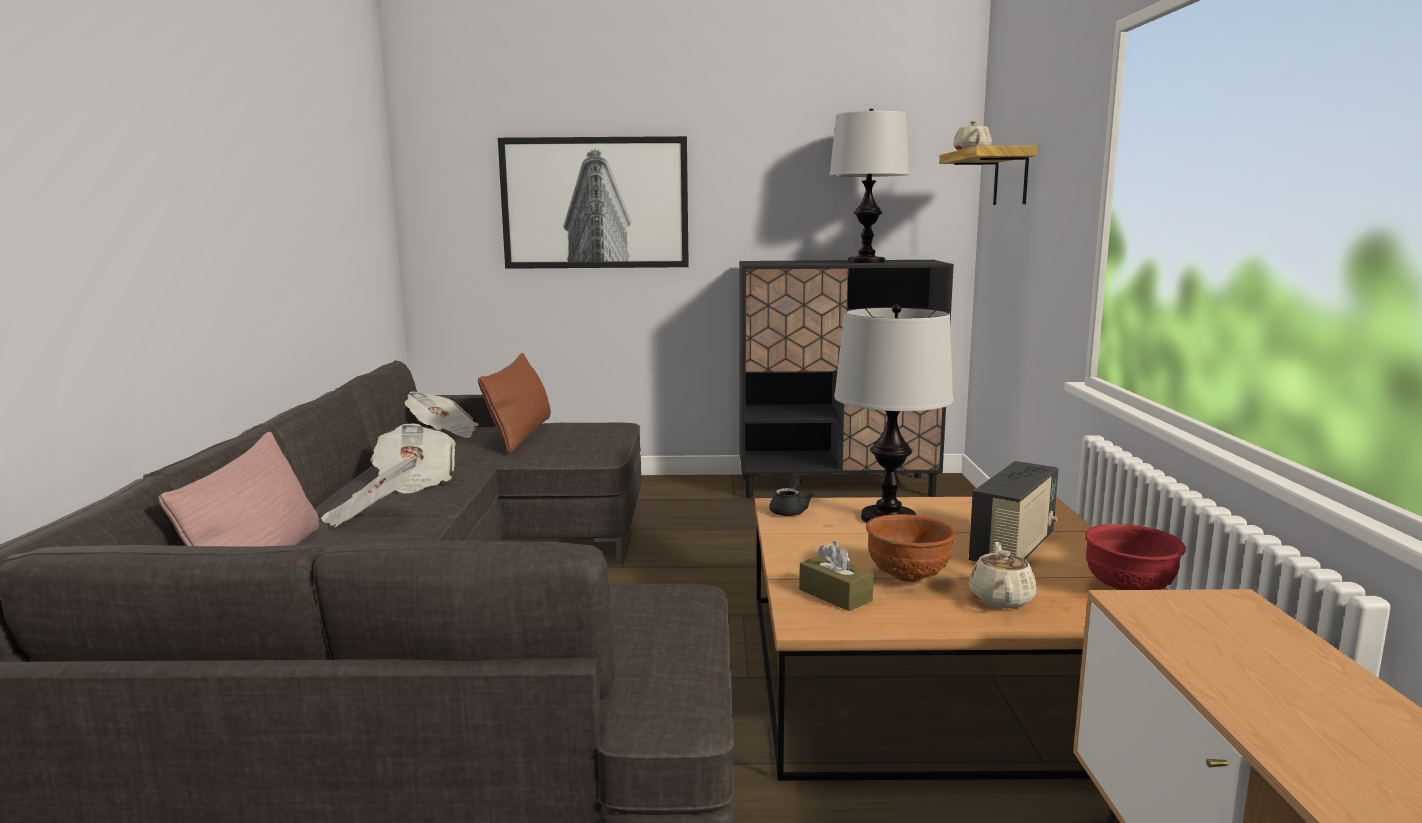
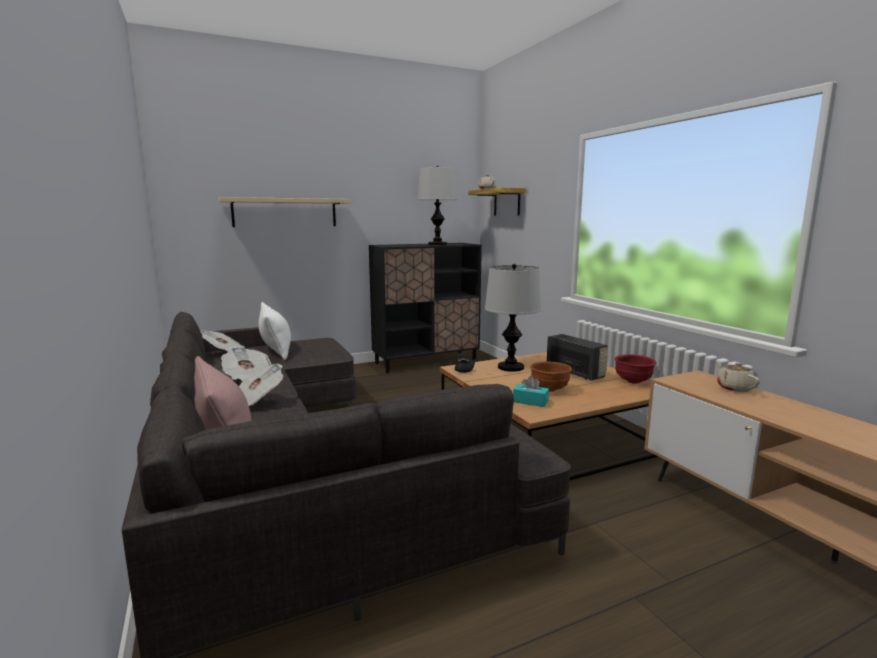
camera: 25 degrees left, 0 degrees up
(521, 434) = (276, 349): brown pillow -> white pillow
(595, 203) = (285, 212): picture -> beige shelf
(835, 595) = (530, 401): brown tissue box -> turquoise tissue box
(1001, 598) = (594, 392): beige teapot -> beige teapot (734, 388)
(1013, 549) = (575, 373): radio -> radio turned 45 degrees counterclockwise

